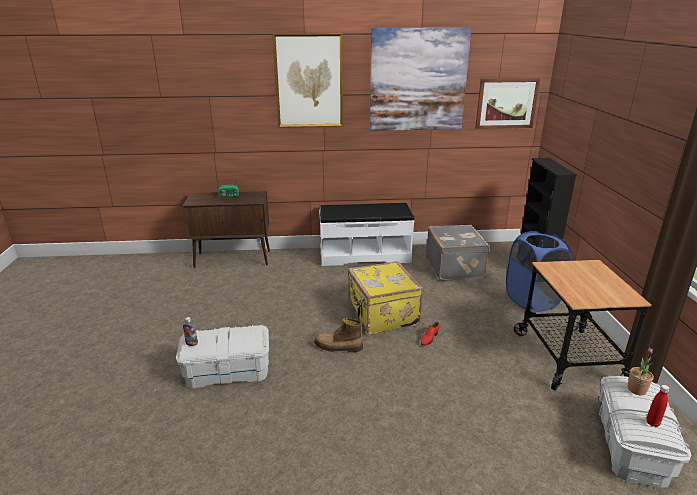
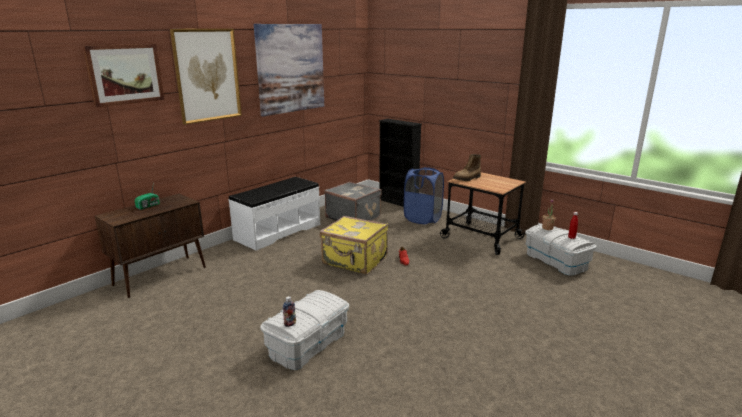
camera: 45 degrees left, 5 degrees down
(338, 347) = (359, 291): boot -> boot (467, 179)
(506, 103) = (346, 82): picture -> picture (125, 74)

